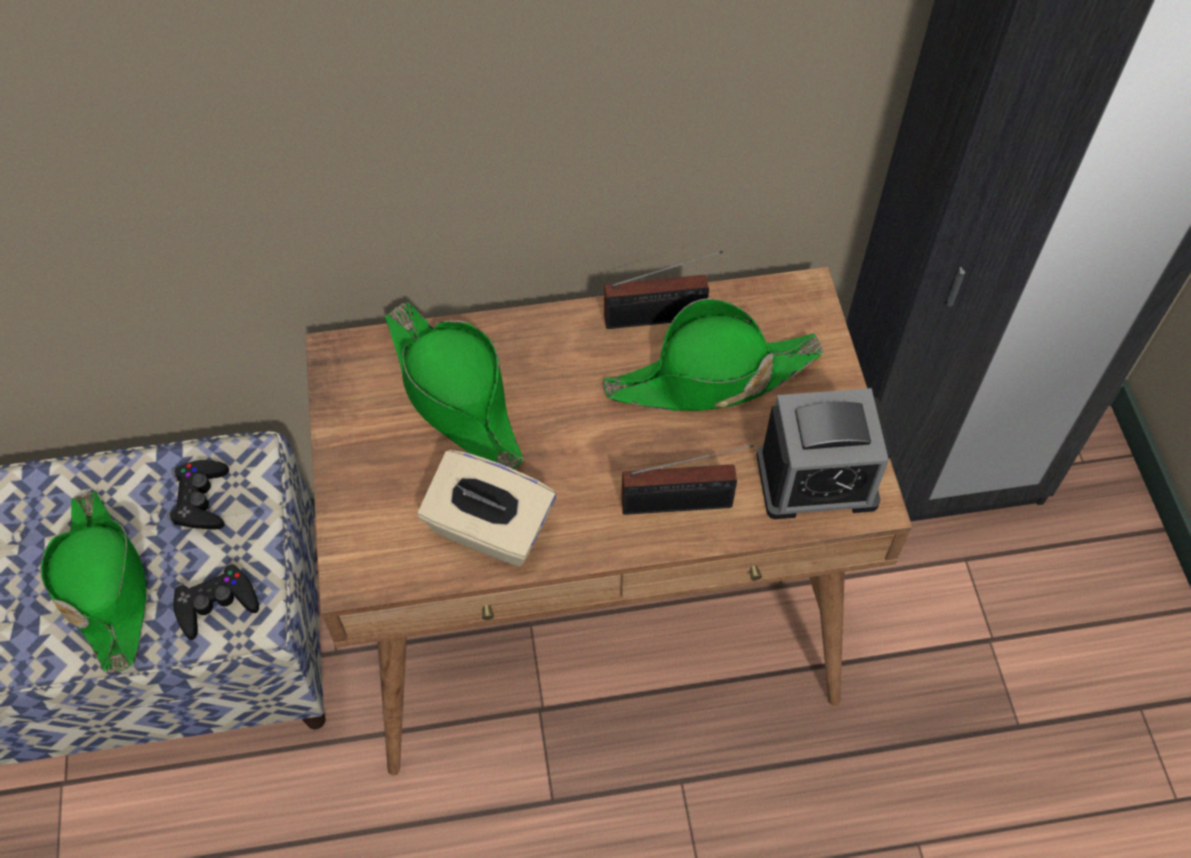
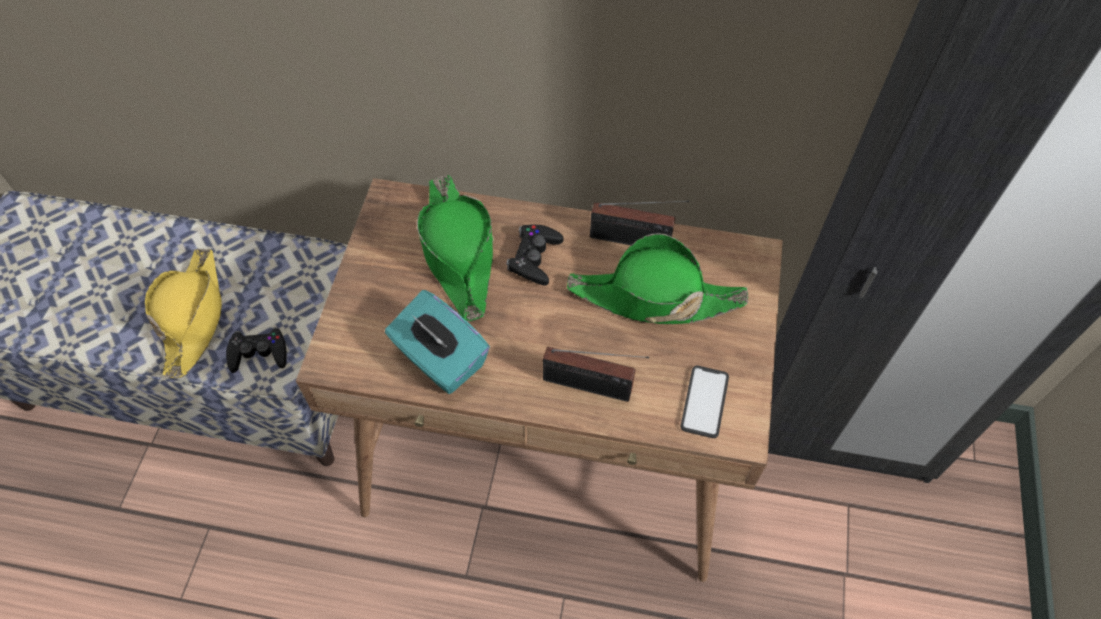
camera: 20 degrees right, 0 degrees up
(105, 585) = (193, 316): green hat -> yellow hat
(201, 500) = (279, 277): black game controller -> black game controller (534, 258)
(489, 529) = (440, 359): beige tissue box -> turquoise tissue box
(816, 480) = (704, 402): alarm clock -> phone

